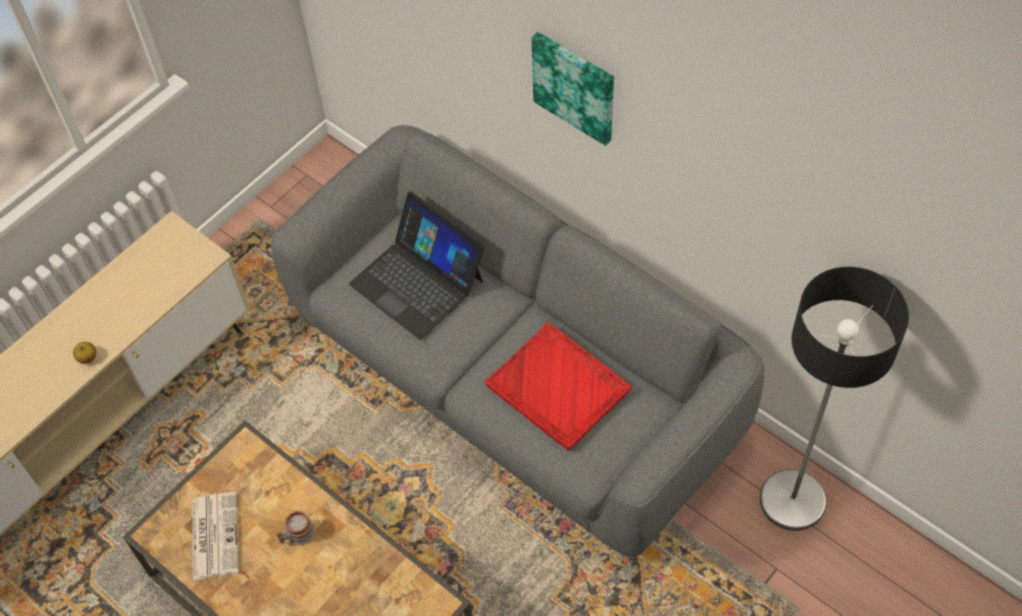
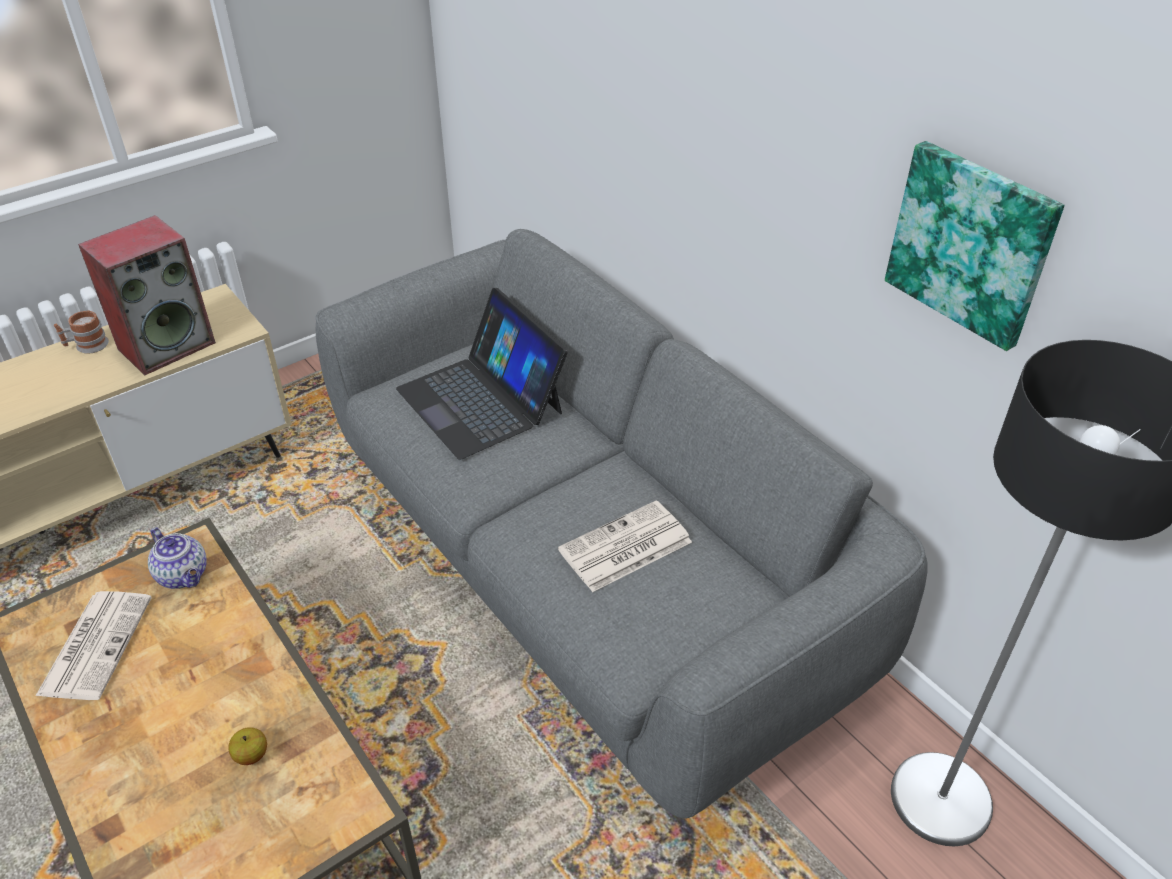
camera: 10 degrees right, 15 degrees down
(87, 358) = (44, 400): apple -> apple (251, 755)
(156, 284) = (167, 345): none -> speaker
(250, 470) = (184, 575): none -> teapot
(297, 535) = (203, 668): mug -> mug (86, 346)
(559, 388) = (624, 548): red tray -> newspaper
(575, 86) = (717, 121): picture -> picture (971, 243)

